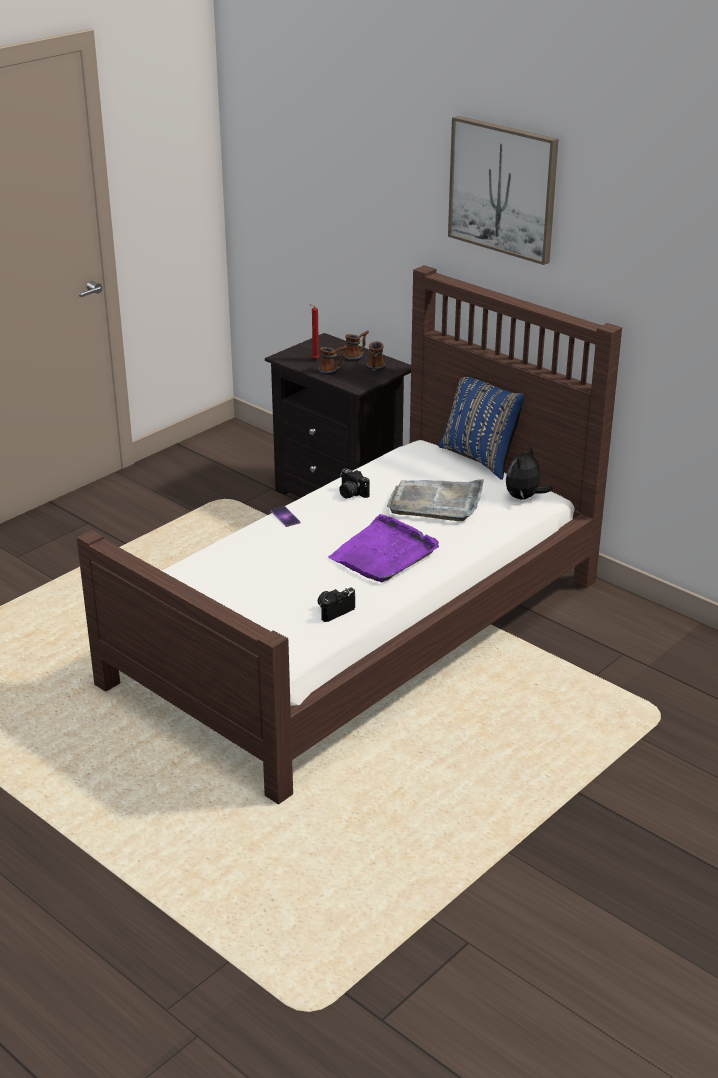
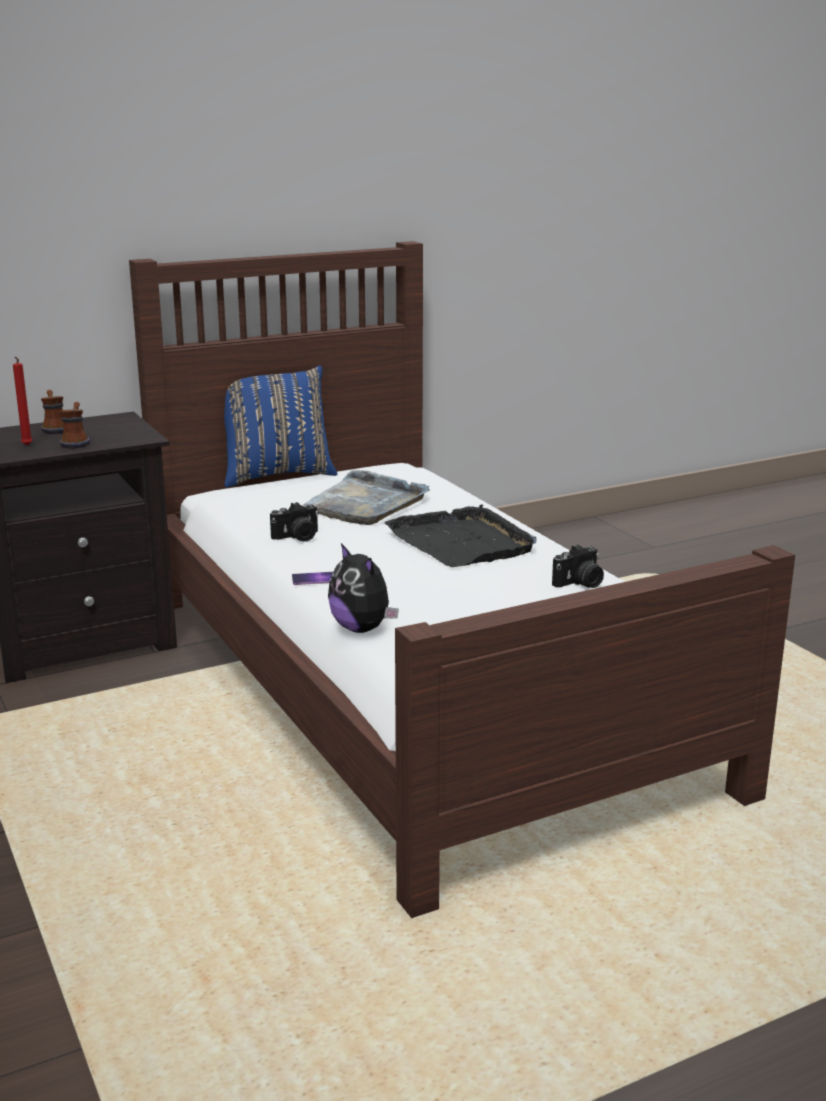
camera: 70 degrees left, 10 degrees down
(334, 611) = (580, 583): camera -> camera turned 105 degrees counterclockwise
(374, 369) = (109, 426): mug -> none
(384, 553) = (462, 542): purple tray -> black tray
(503, 188) = (232, 120): picture -> none
(524, 498) = (393, 470): plush toy -> plush toy (362, 628)

